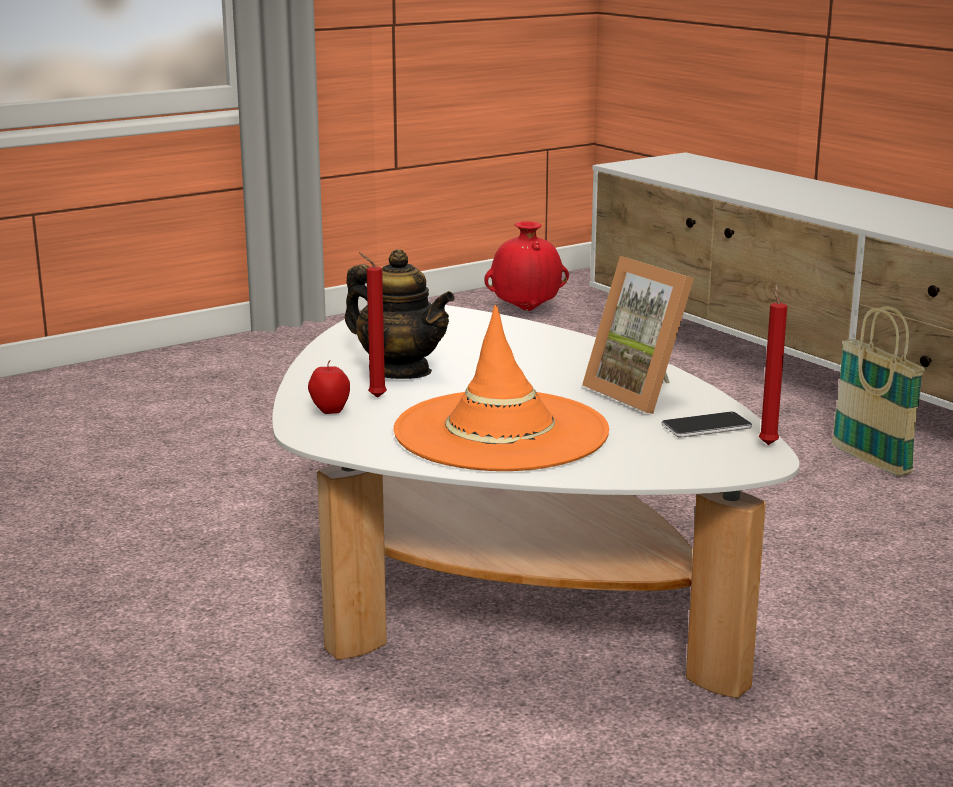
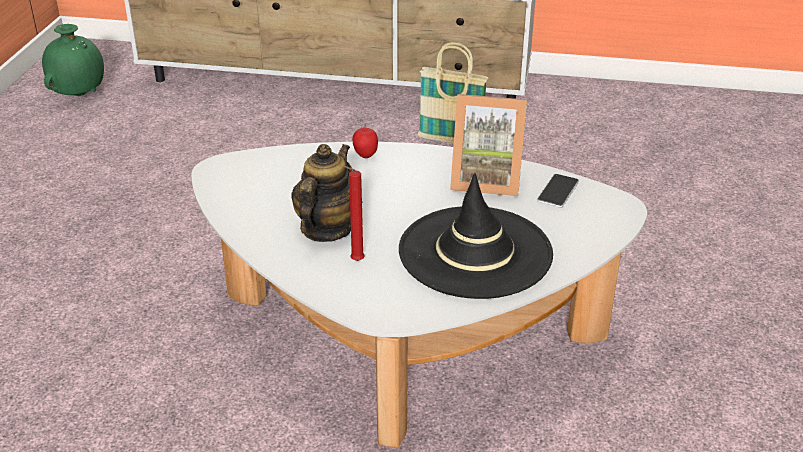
camera: 45 degrees left, 15 degrees up
(330, 412) = (354, 289): apple -> apple (365, 156)
(400, 371) = (326, 230): teapot -> teapot turned 60 degrees counterclockwise
(501, 432) = (475, 252): orange hat -> black hat
(527, 310) = (79, 95): red vase -> green vase
(767, 443) = (603, 190): red candle -> none

